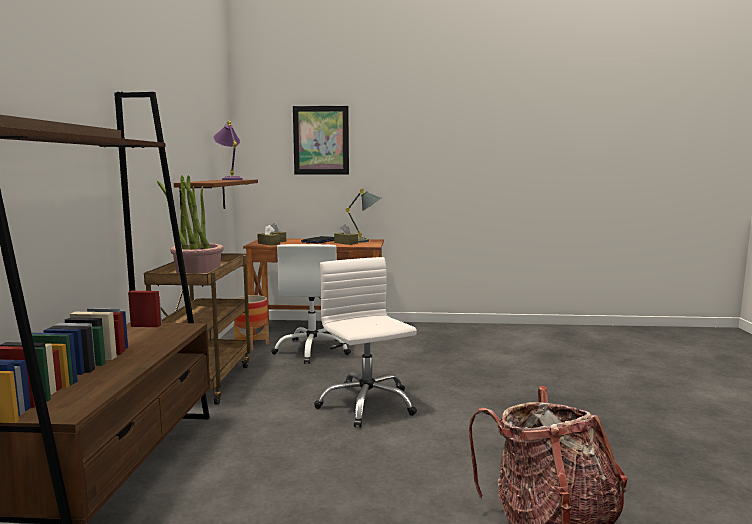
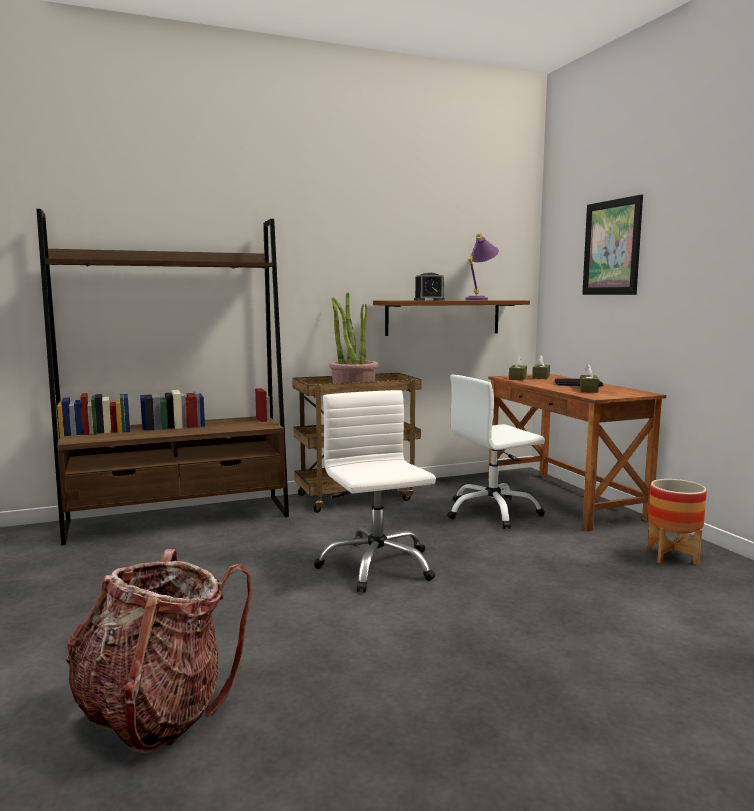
camera: 65 degrees right, 0 degrees up
(215, 181) = (429, 300): none -> alarm clock
(251, 345) = (466, 488): planter -> planter (672, 556)
(366, 404) = (376, 565): white office chair -> white office chair turned 60 degrees counterclockwise
(367, 241) = (626, 392): grey table lamp -> none

